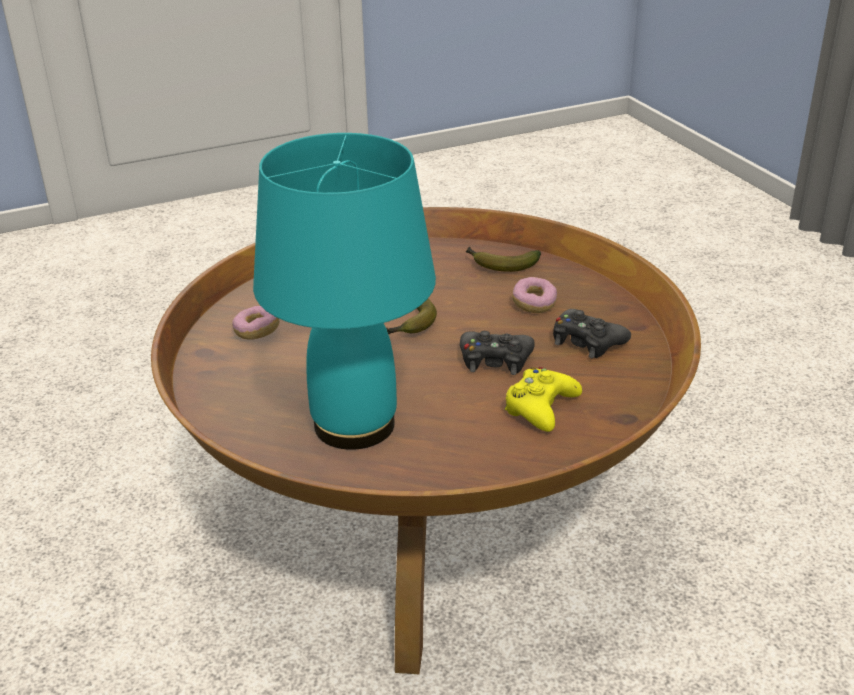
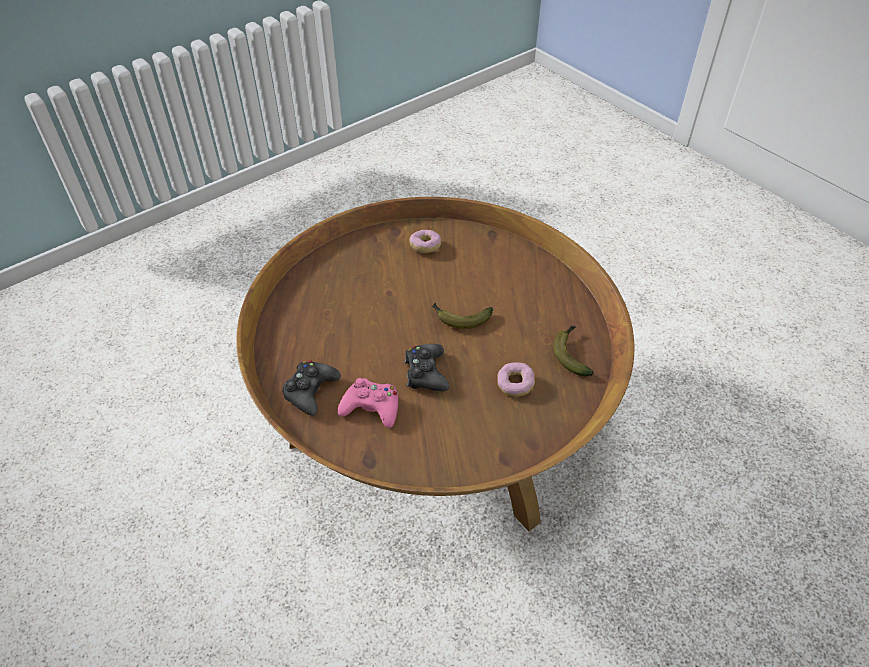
camera: 75 degrees right, 15 degrees up
(352, 426) = (331, 315): turquoise table lamp -> none
(540, 407) = (371, 407): yellow game controller -> pink game controller
(587, 342) = (469, 425): black game controller -> black game controller (310, 391)

